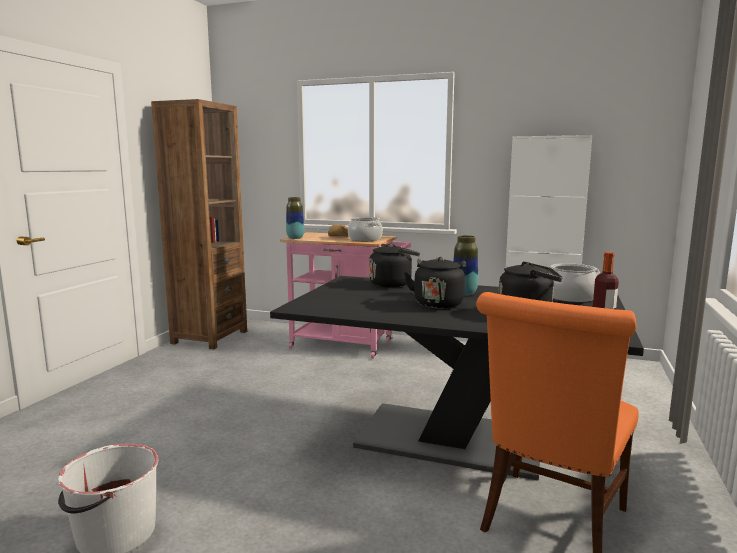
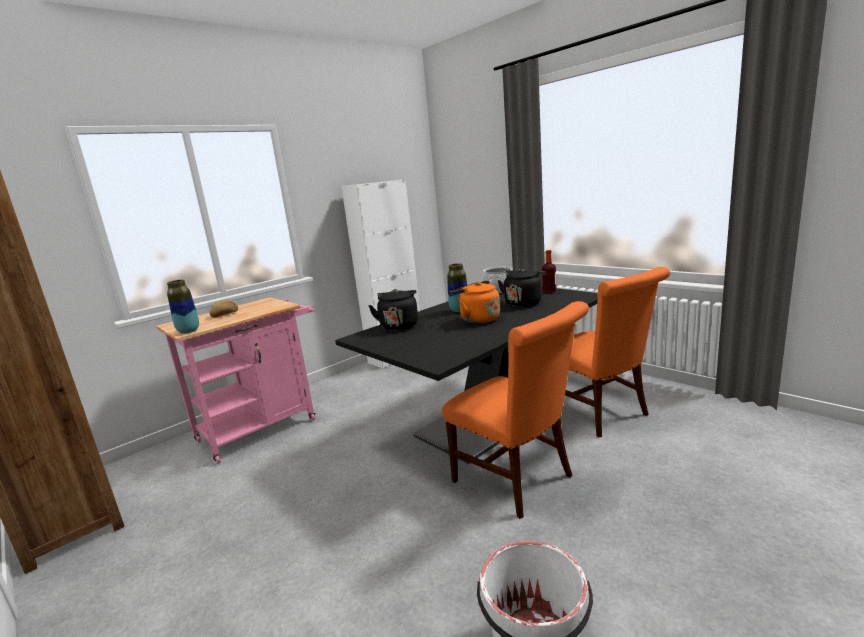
camera: 60 degrees left, 5 degrees up
(341, 483) = (518, 480): none -> orange chair
(364, 239) = (265, 307): cooking pot -> none
(438, 303) = (477, 319): black kettle -> orange kettle

